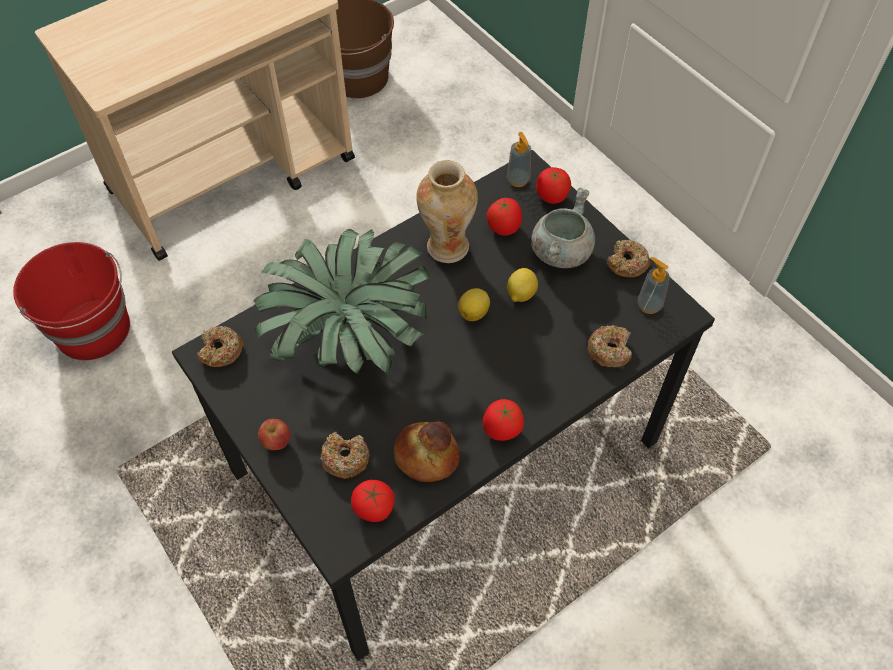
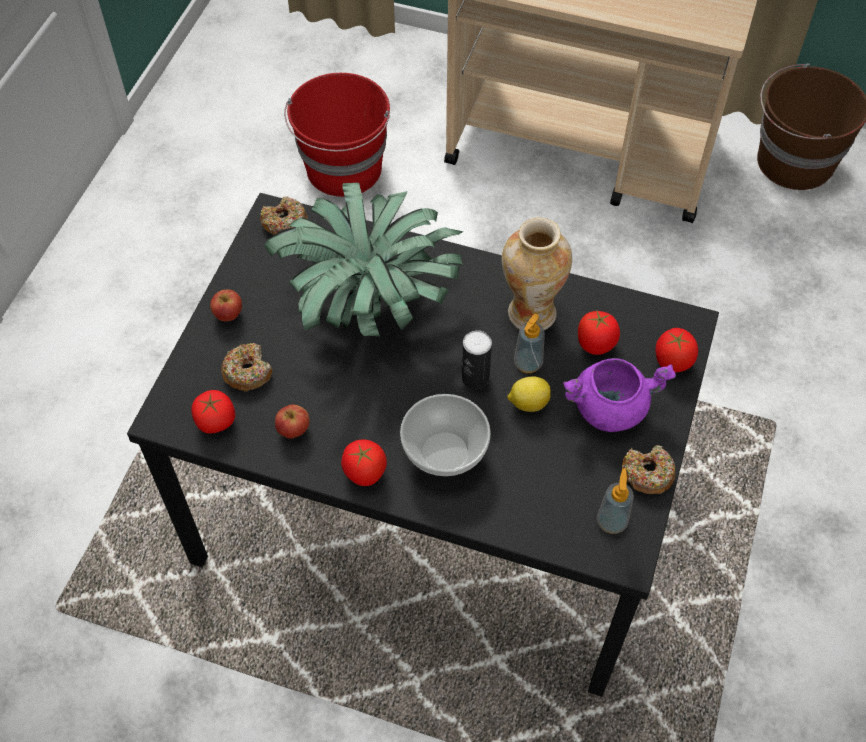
camera: 55 degrees right, 0 degrees up
(426, 455) = (294, 430): bread -> apple
(474, 312) = (475, 378): lemon -> can
(518, 180) = (666, 322): soap dispenser -> soap dispenser (528, 363)
(524, 369) = (444, 454): none -> bowl
(560, 251) = (610, 407): grey cooking pot -> purple cooking pot
(609, 350) = (525, 515): donut -> none

